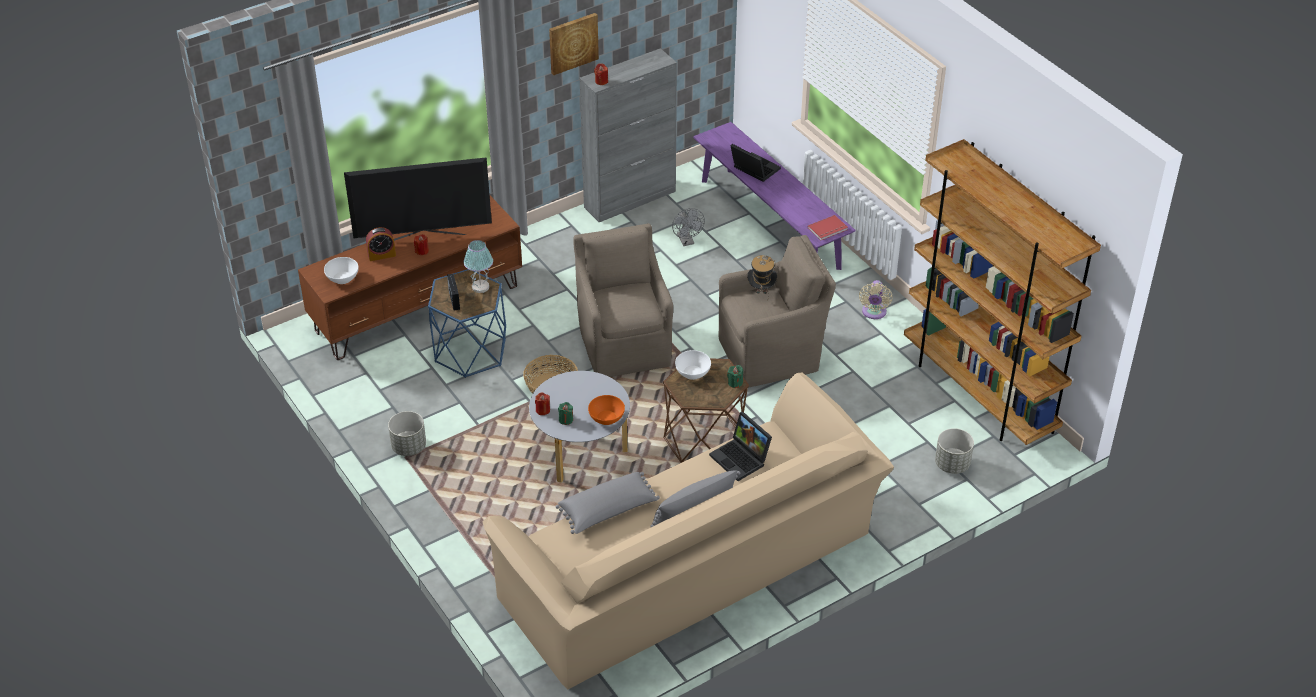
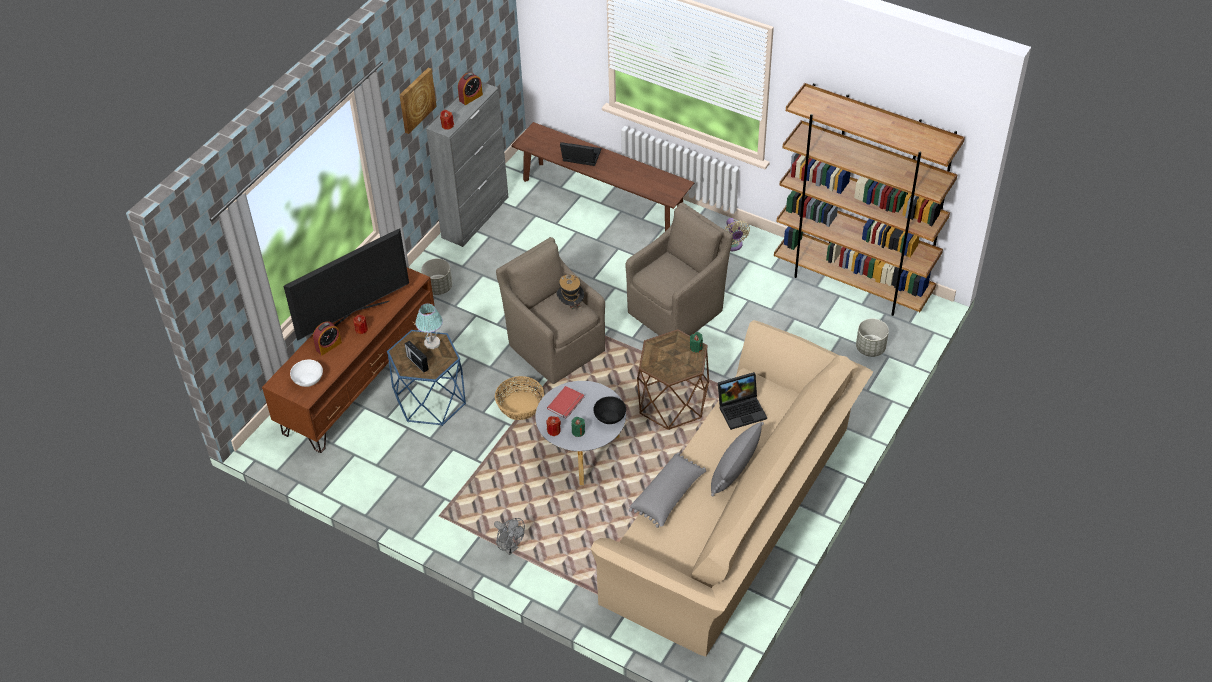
camera: 25 degrees left, 5 degrees up
(409, 447) = (436, 505): grey planter -> grey planter (438, 288)
(606, 418) = (610, 417): orange bowl -> black bowl
(643, 63) = (471, 97): none -> alarm clock
(687, 241) = (546, 238): grey fan -> grey fan (510, 547)
(692, 372) = (657, 352): white bowl -> none
(741, 459) = (742, 409): laptop -> laptop turned 45 degrees counterclockwise
(761, 291) = (662, 261): hat -> hat (571, 305)
(769, 223) = (602, 198): purple bench -> brown bench
(828, 229) = (673, 189): red book -> red book (567, 403)

